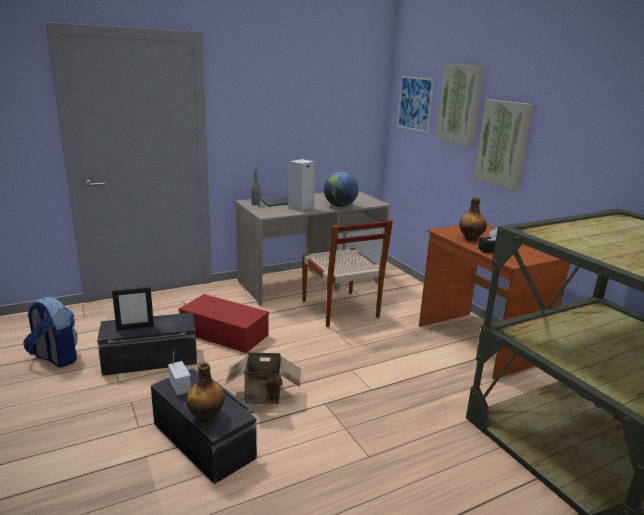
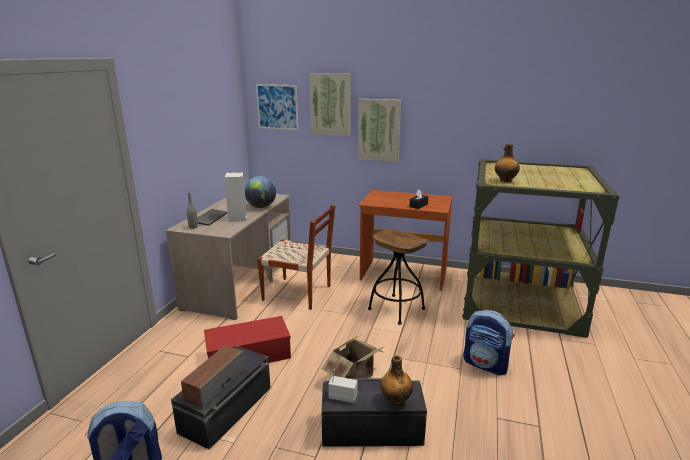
camera: 45 degrees left, 0 degrees up
(135, 327) = (215, 383): picture frame -> speaker
(404, 473) = (486, 364): none -> backpack
(407, 368) = (396, 309): none -> brown stool
(470, 239) = (393, 202): bottle -> bottle (505, 180)

